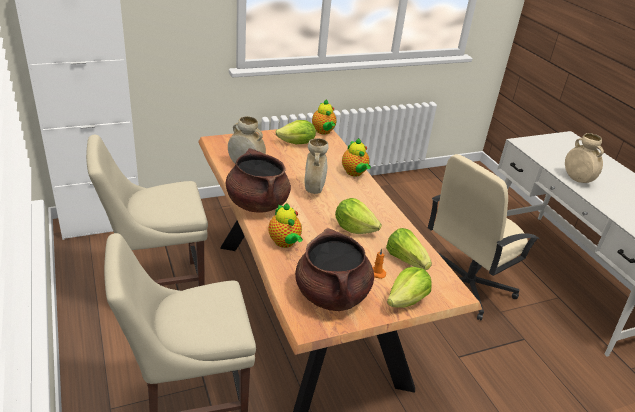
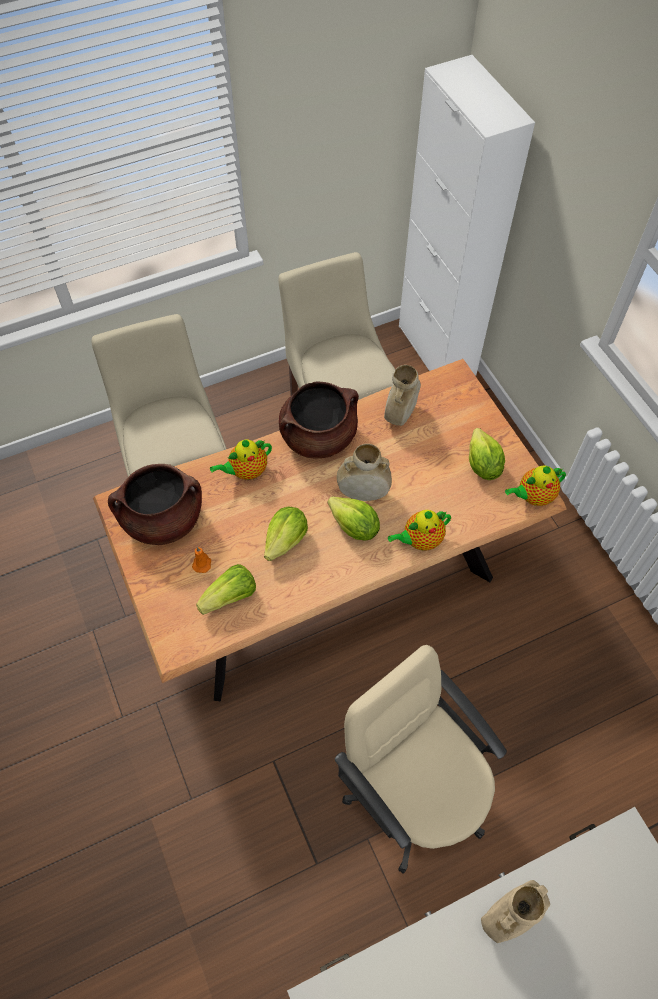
camera: 90 degrees right, 25 degrees up
(407, 301) = (158, 593): lettuce -> lettuce (354, 527)

